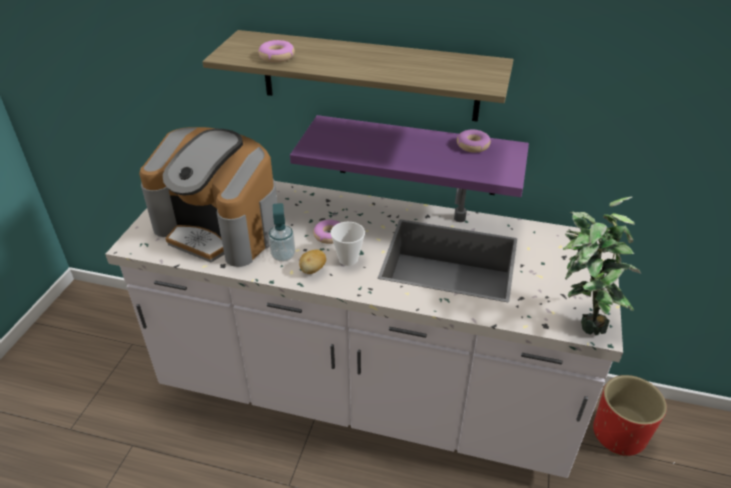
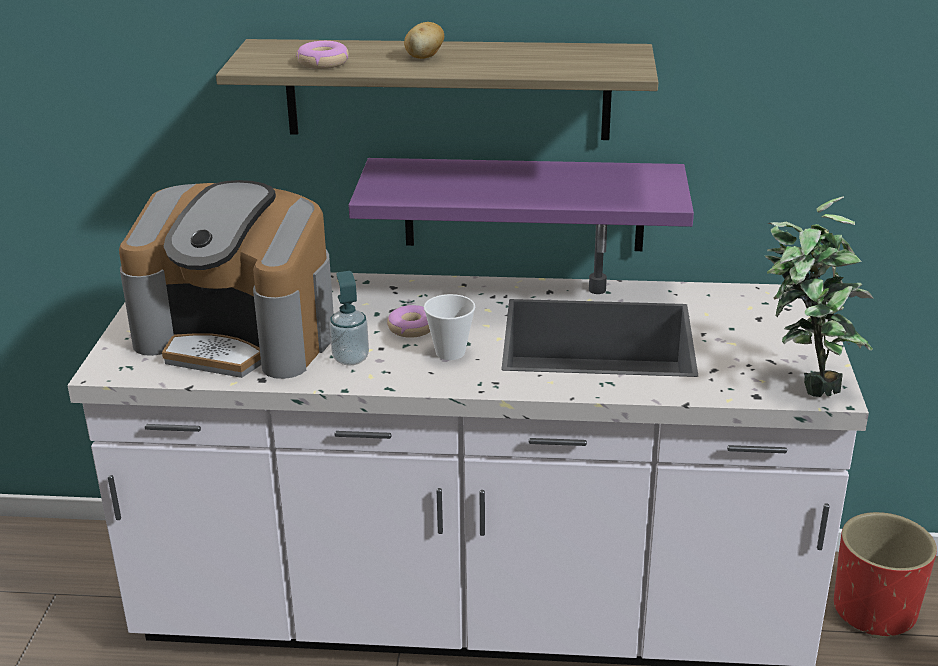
camera: 10 degrees left, 10 degrees down
(313, 270) = (402, 370): potato -> potato (424, 57)
(473, 145) = (608, 173): donut -> none

